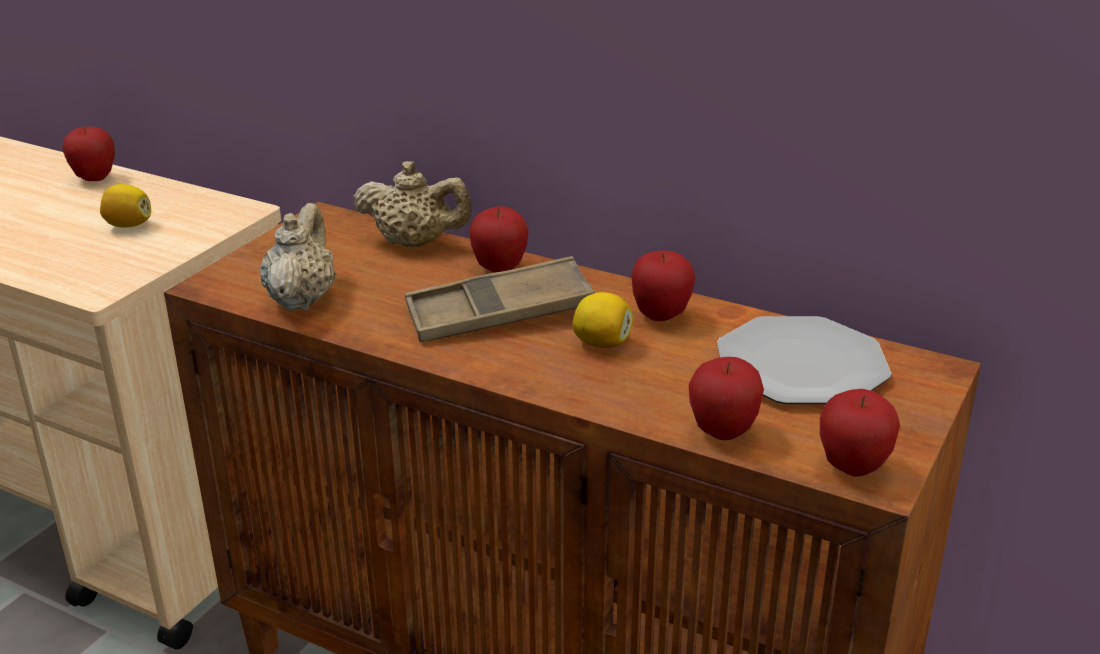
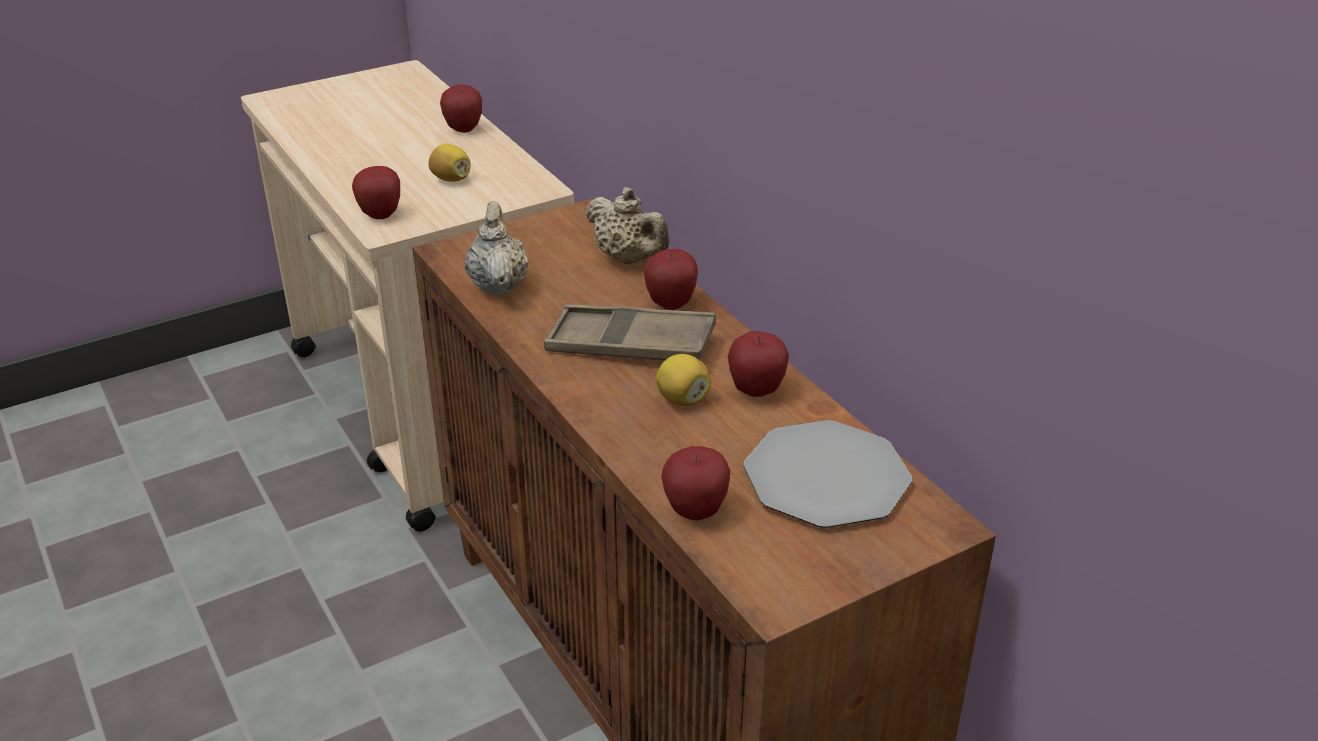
camera: 30 degrees right, 5 degrees up
(302, 299) = (498, 285): beige teapot -> beige teapot turned 45 degrees counterclockwise
(853, 467) = (766, 583): apple -> apple (380, 215)

